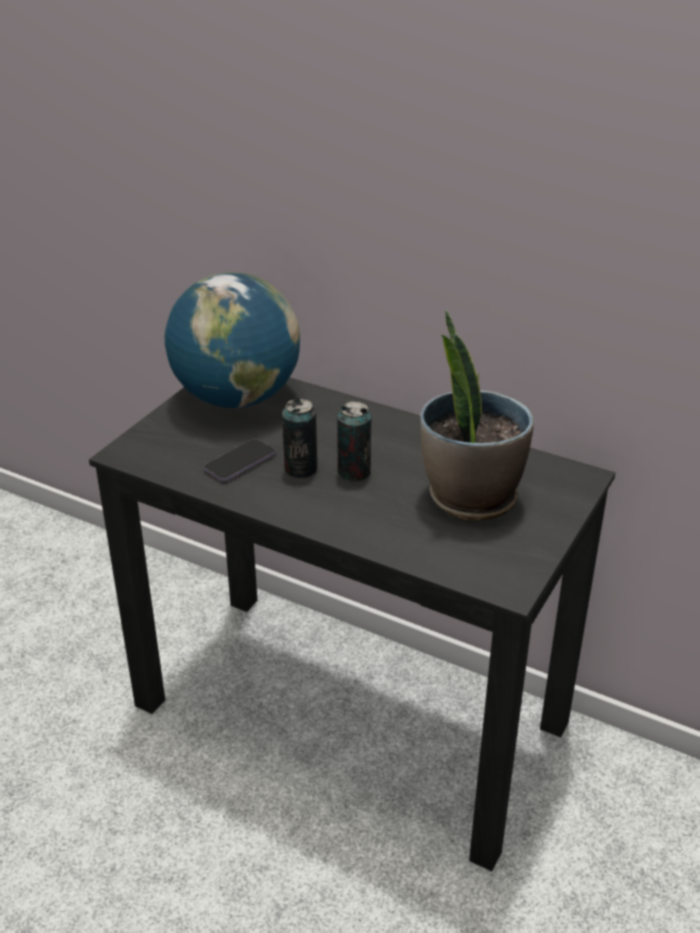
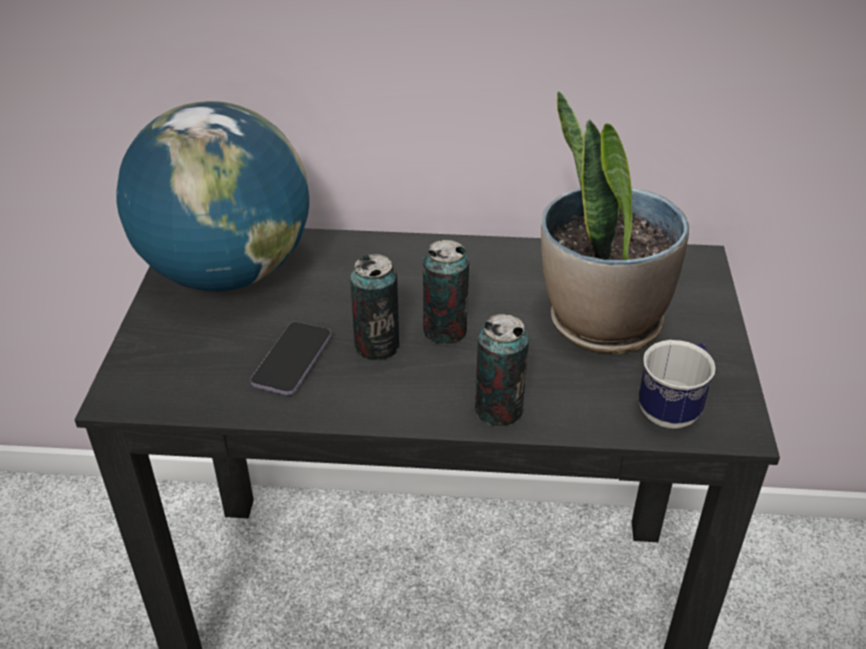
camera: 25 degrees left, 5 degrees up
(351, 529) = (498, 409): none -> can
(474, 564) = (673, 409): none -> mug

